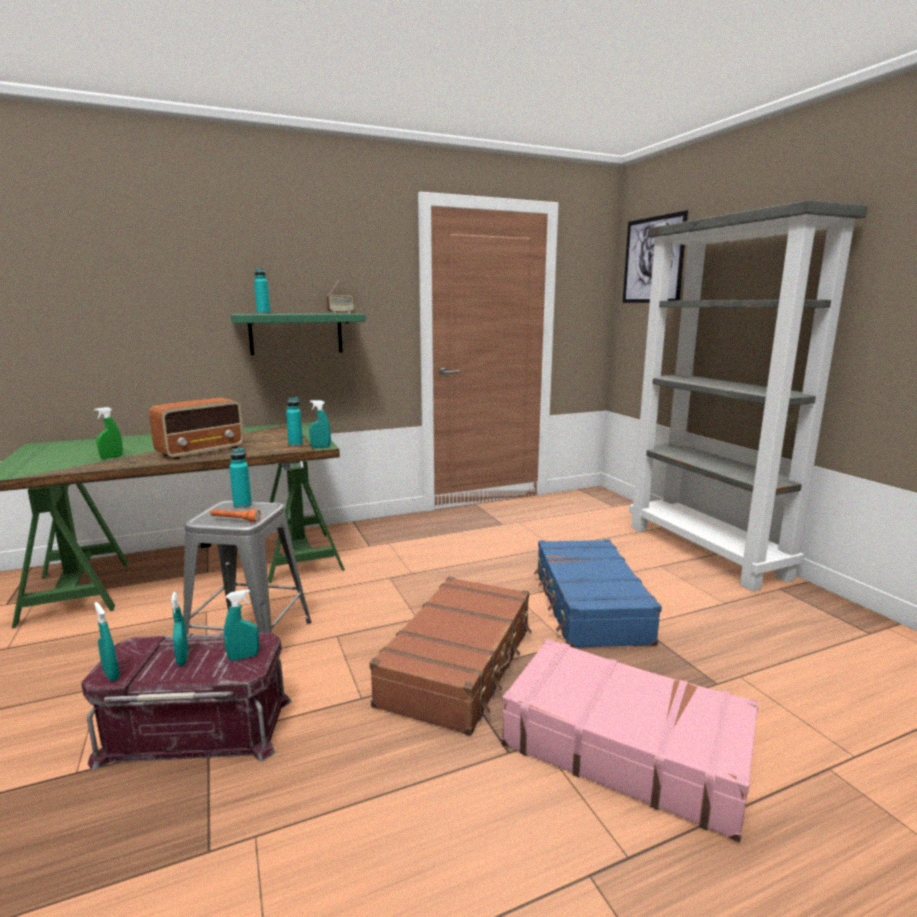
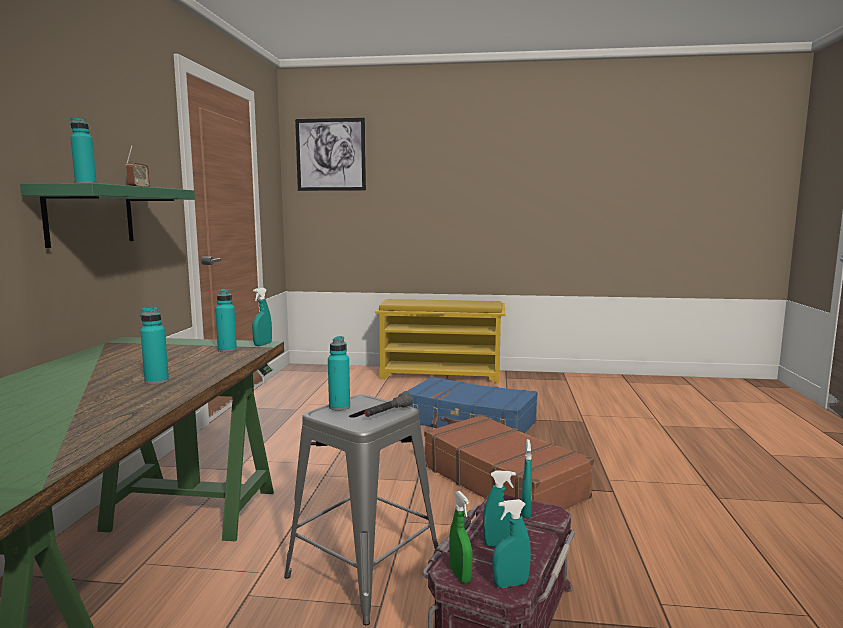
camera: 60 degrees left, 5 degrees down
(111, 457) = (58, 423): green spray bottle -> green spray bottle (460, 575)
(202, 451) = (156, 381): radio -> turquoise bottle
(235, 520) = (387, 412): orange flashlight -> grey flashlight
(624, 747) = (625, 459): pink suitcase -> none
(706, 551) = (441, 375): grey bookcase -> yellow shoe rack

